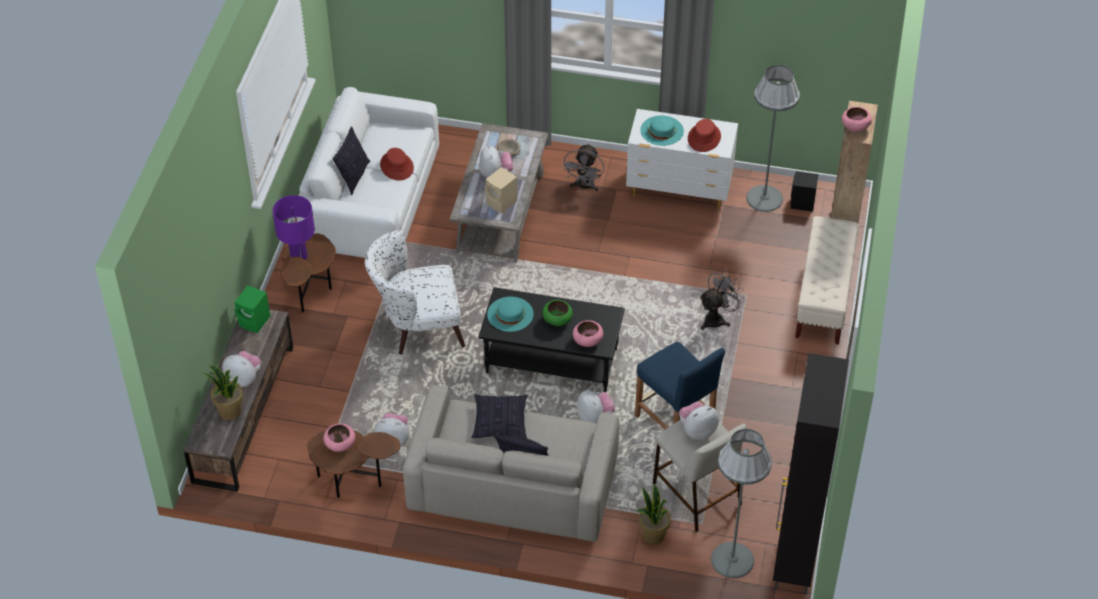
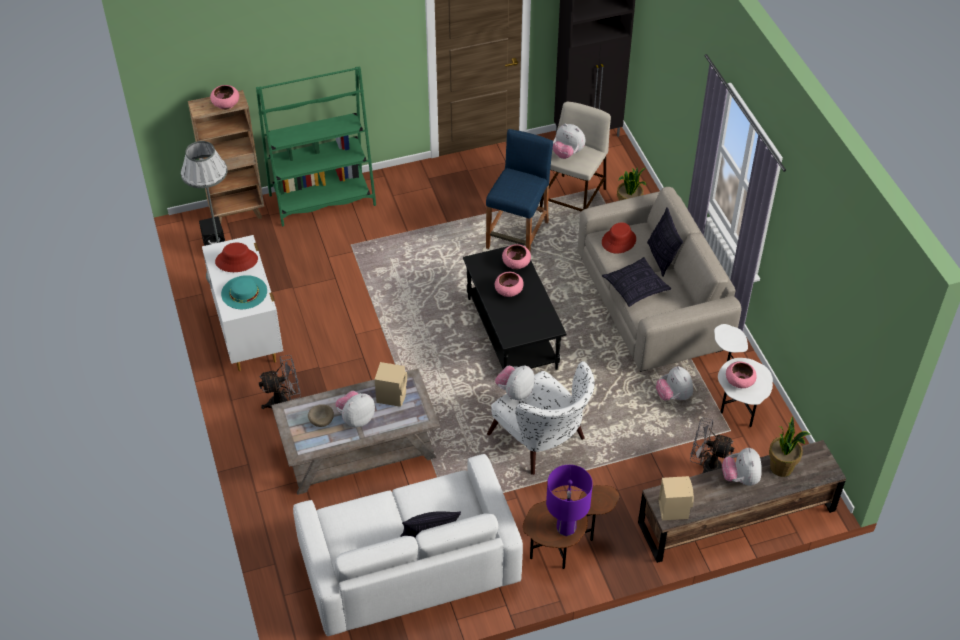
camera: 120 degrees left, 0 degrees up
(255, 321) = (673, 508): green speaker -> beige speaker
(353, 481) = (735, 401): brown side table -> white side table
(397, 166) = (393, 507): red hat -> red hat (618, 241)
(510, 314) = (526, 323): turquoise hat -> none
(557, 319) = (508, 291): green bowl -> pink bowl
(595, 417) = (548, 283): plush toy -> plush toy (515, 392)
(717, 318) = (389, 252): grey fan -> grey fan (706, 466)
(732, 560) = (613, 163): grey floor lamp -> none
(823, 298) = (322, 200): beige bench -> green bookcase

